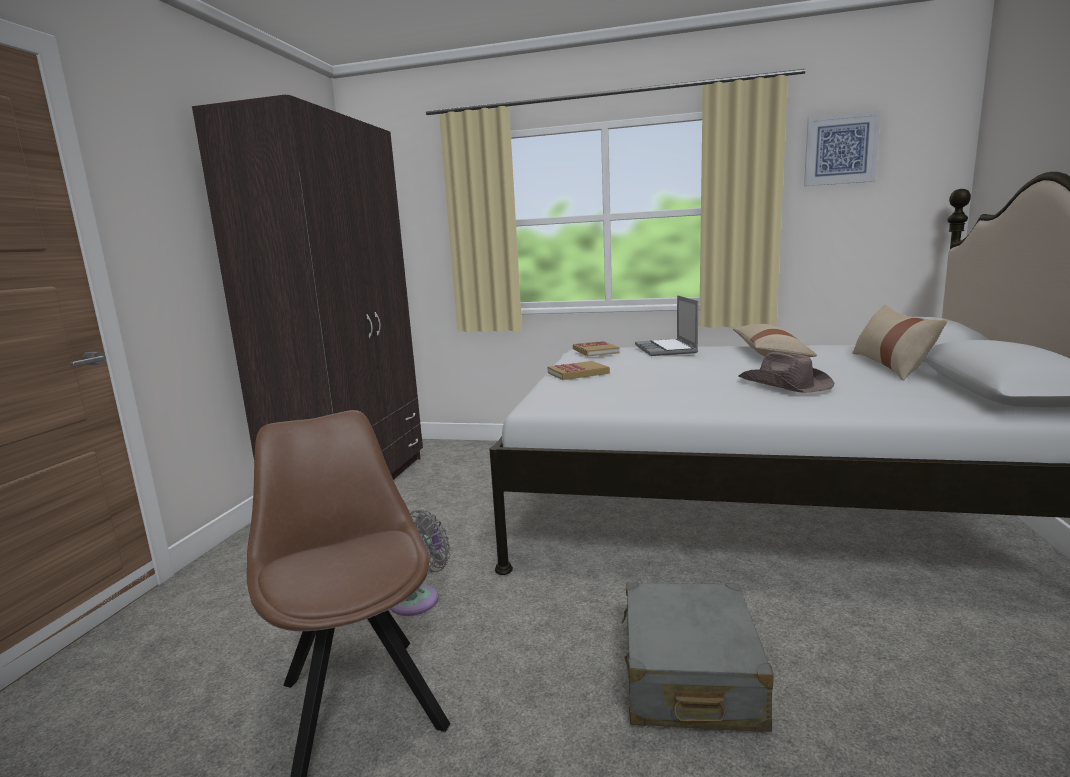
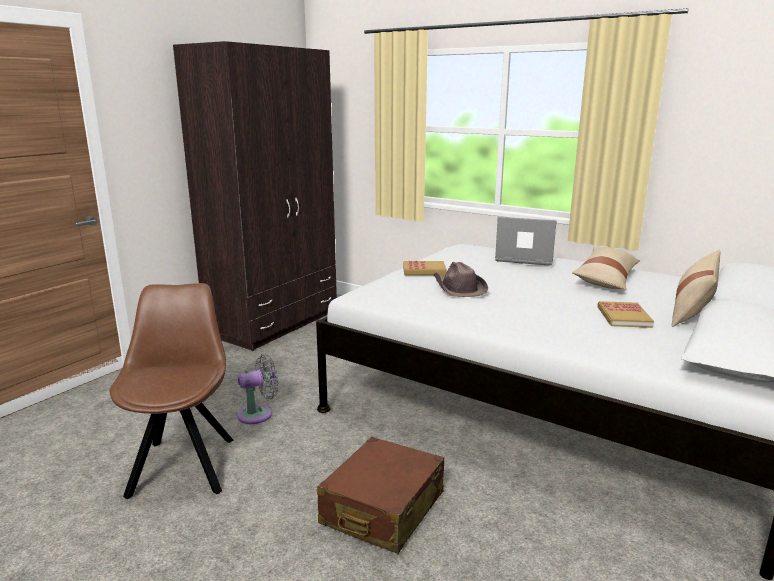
camera: 20 degrees right, 5 degrees up
(595, 351) = (465, 250): book -> book (623, 317)
(666, 349) = (523, 258): laptop -> laptop turned 90 degrees clockwise
(689, 676) = (382, 509): grey suitcase -> brown suitcase
(784, 385) = (560, 312): brown hat -> brown hat (458, 288)
(840, 149) = (723, 88): picture -> none

